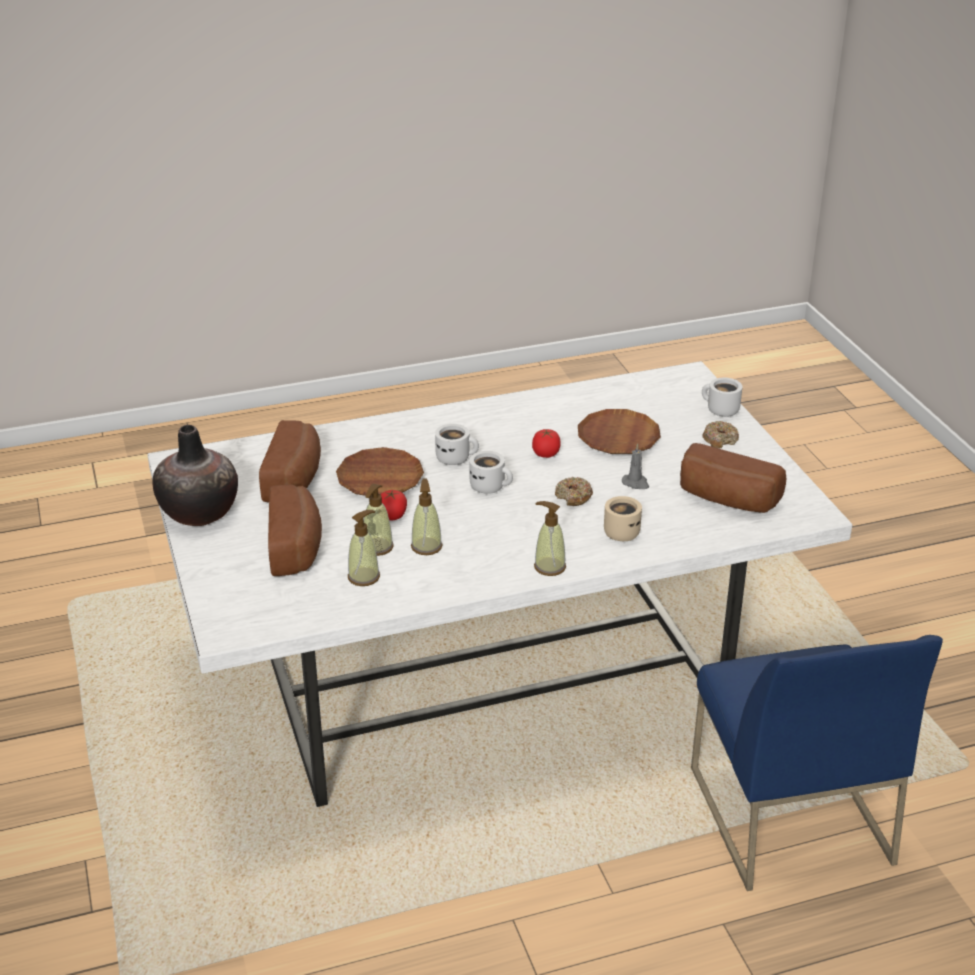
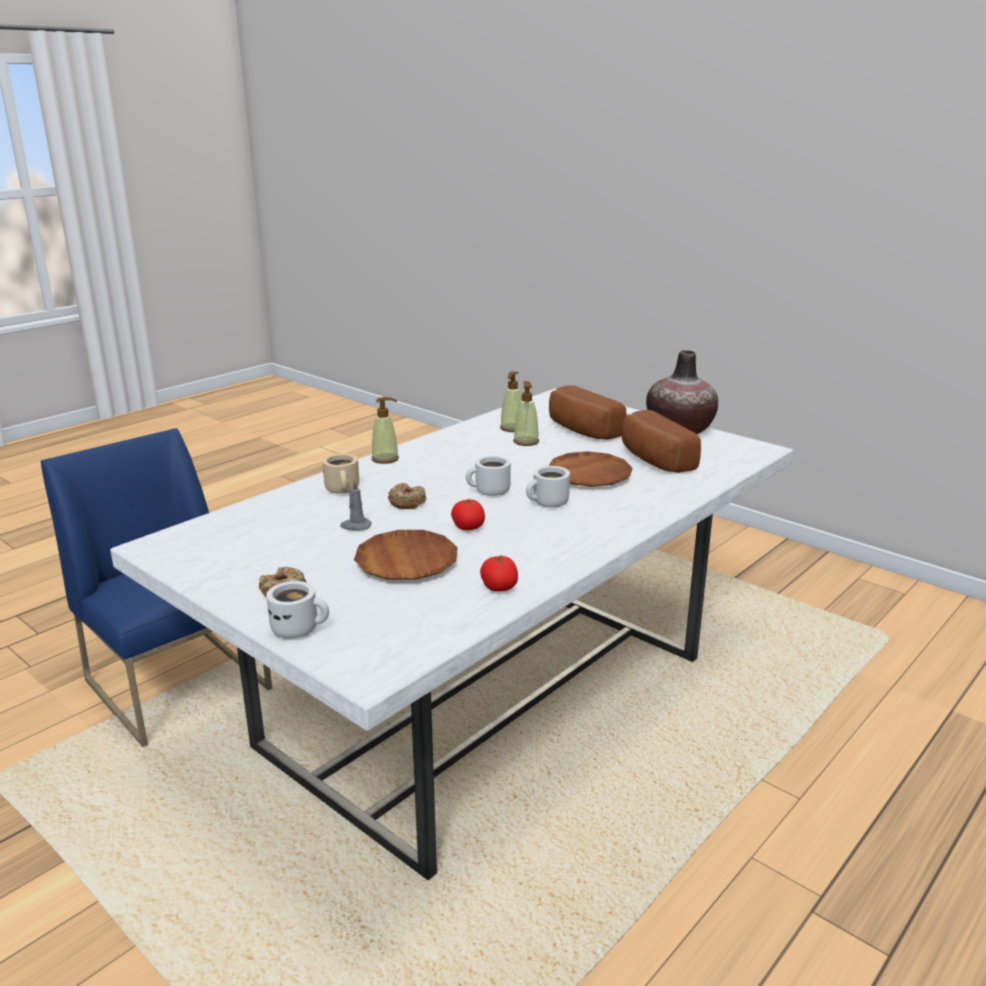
camera: 150 degrees right, 10 degrees down
(392, 516) = (542, 458): tomato -> tomato (499, 588)
(426, 546) = (491, 449): soap dispenser -> none
(726, 499) = (253, 535): bread -> none

